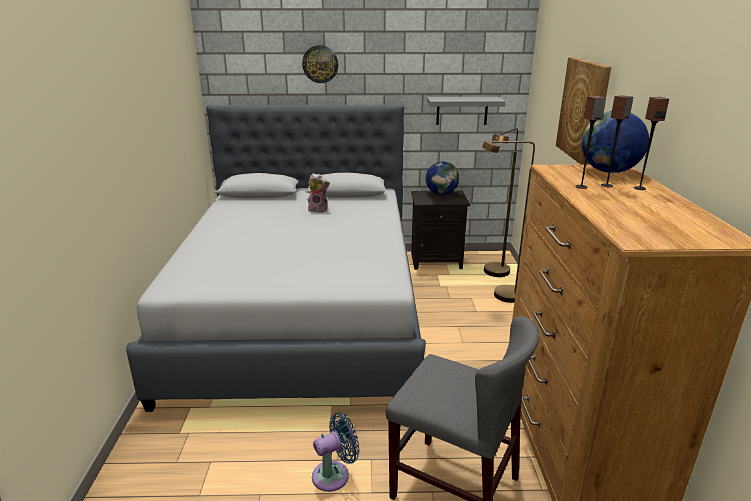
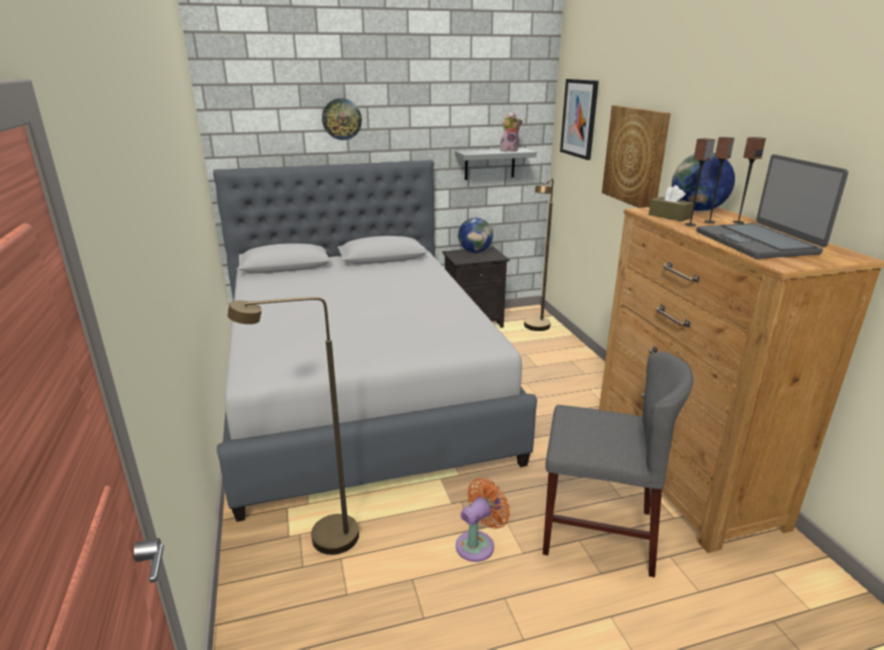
camera: 15 degrees left, 0 degrees up
(318, 209) = (365, 277): plush toy -> plush toy (509, 150)
(334, 474) = (478, 544): blue fan -> orange fan
(500, 296) = (551, 348): brown floor lamp -> brown floor lamp (321, 540)
(547, 69) = (579, 118): none -> picture
(569, 176) = (669, 216): none -> brown tissue box
(634, 212) = (757, 242): none -> laptop

